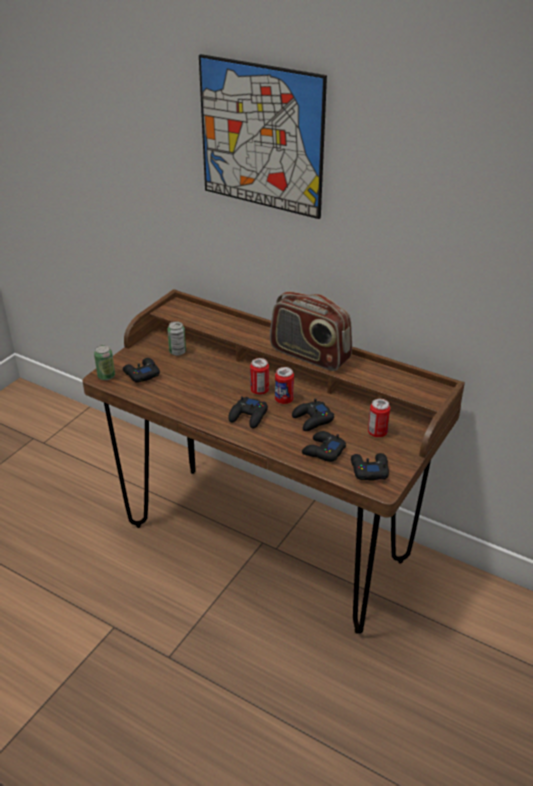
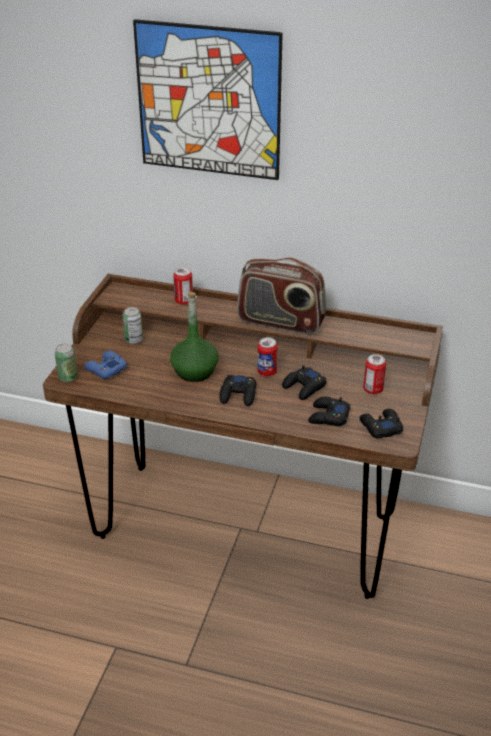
camera: 15 degrees left, 0 degrees up
(141, 374) = (105, 369): black game controller -> blue game controller
(218, 388) = (194, 371): none -> green bottle
(259, 391) = (238, 367): can -> can (184, 301)

